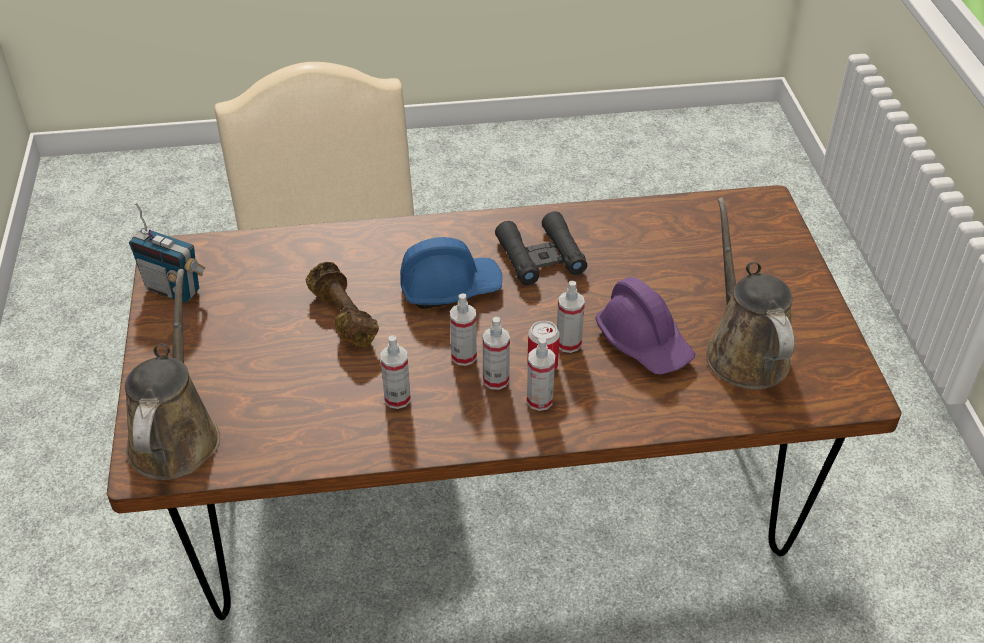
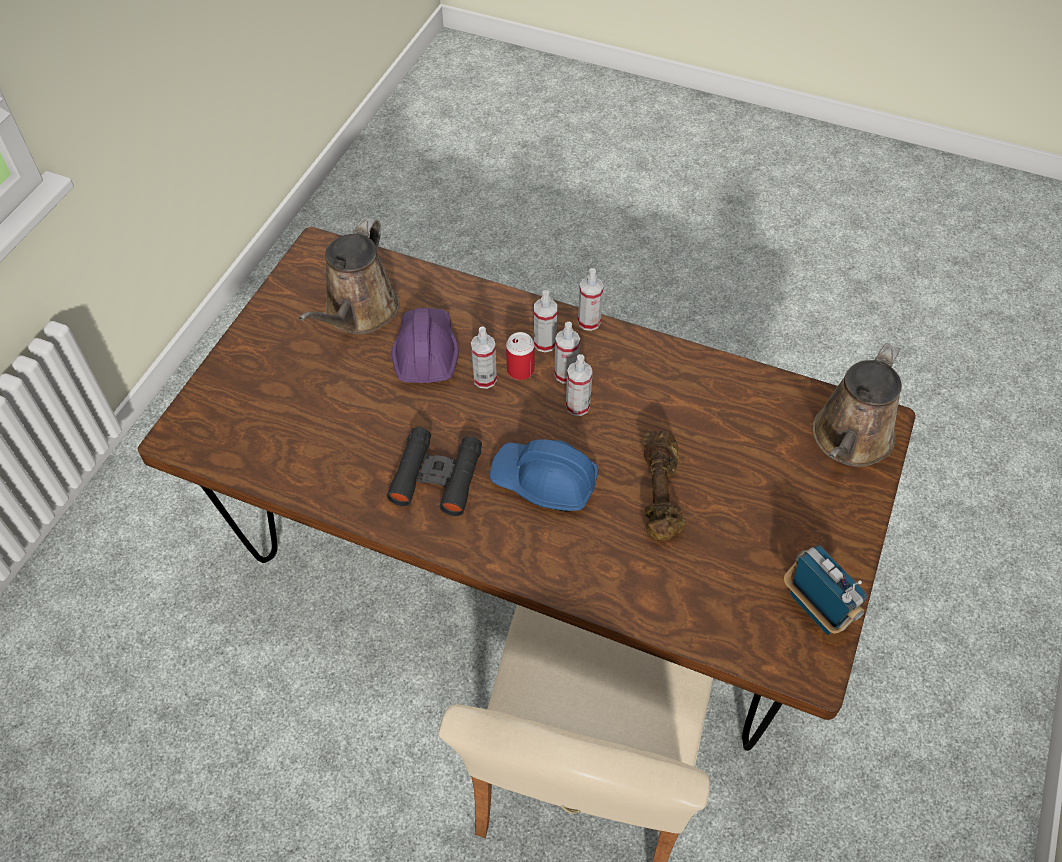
camera: 150 degrees left, 10 degrees up
(397, 398) = (654, 393): spray bottle -> spray bottle (589, 322)

